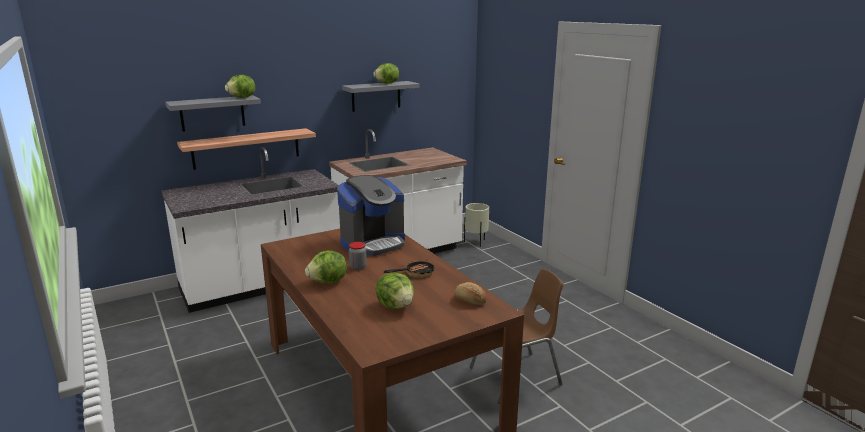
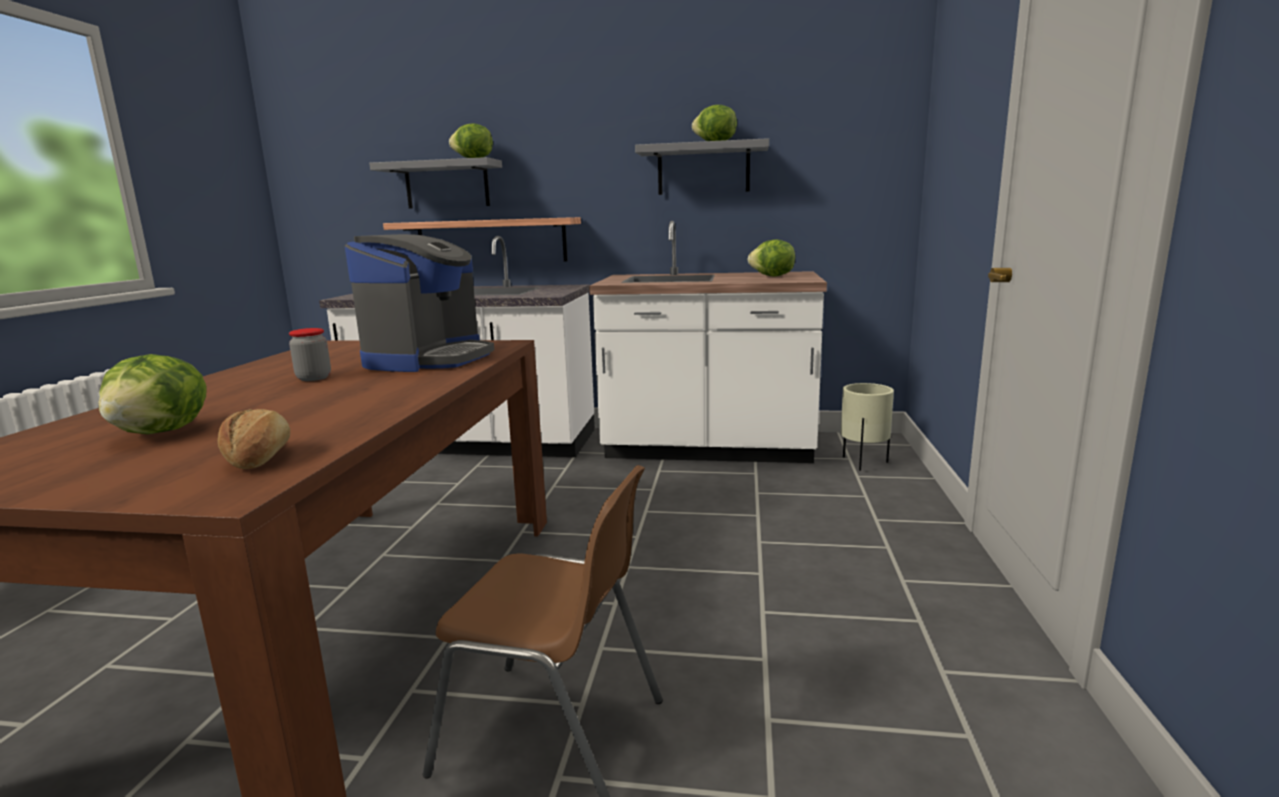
camera: 40 degrees right, 5 degrees down
(328, 282) = (224, 385): lettuce -> lettuce (772, 276)
(373, 243) = (428, 359): coffee machine -> coffee machine turned 75 degrees counterclockwise
(415, 274) = (341, 401): frying pan -> none

